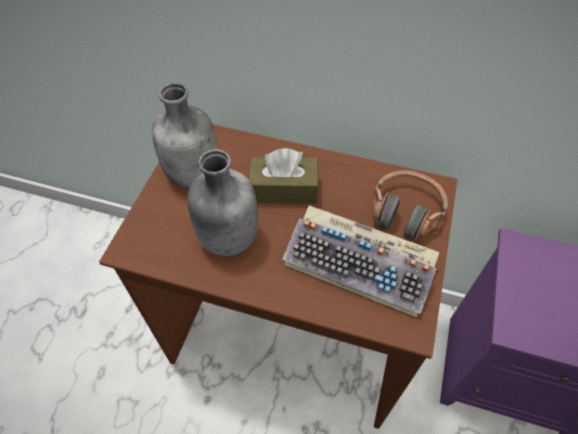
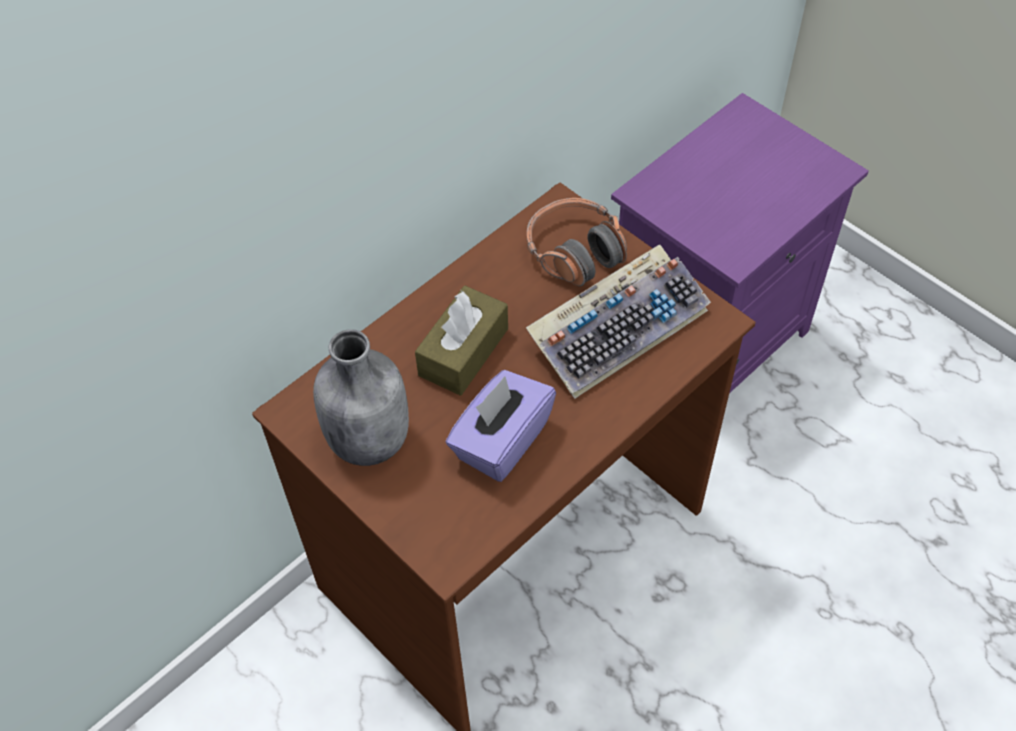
camera: 60 degrees left, 0 degrees up
(227, 239) = (501, 441): grey bottle -> purple tissue box

